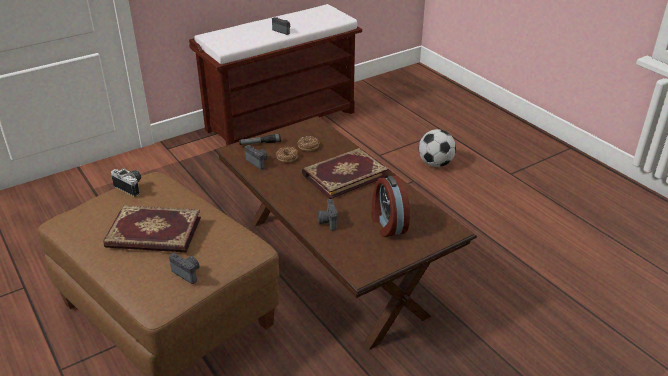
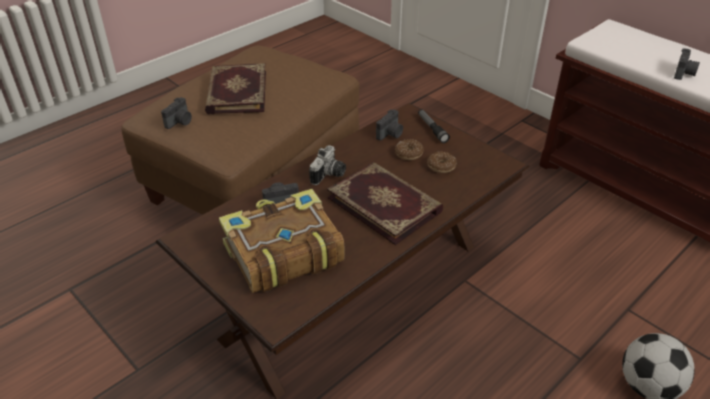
camera: 80 degrees right, 5 degrees up
(132, 186) = (310, 66): camera -> camera (330, 175)
(387, 224) = (281, 253): alarm clock -> book

